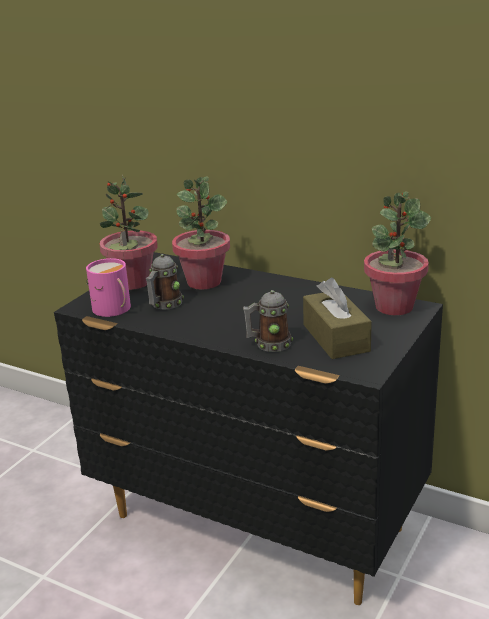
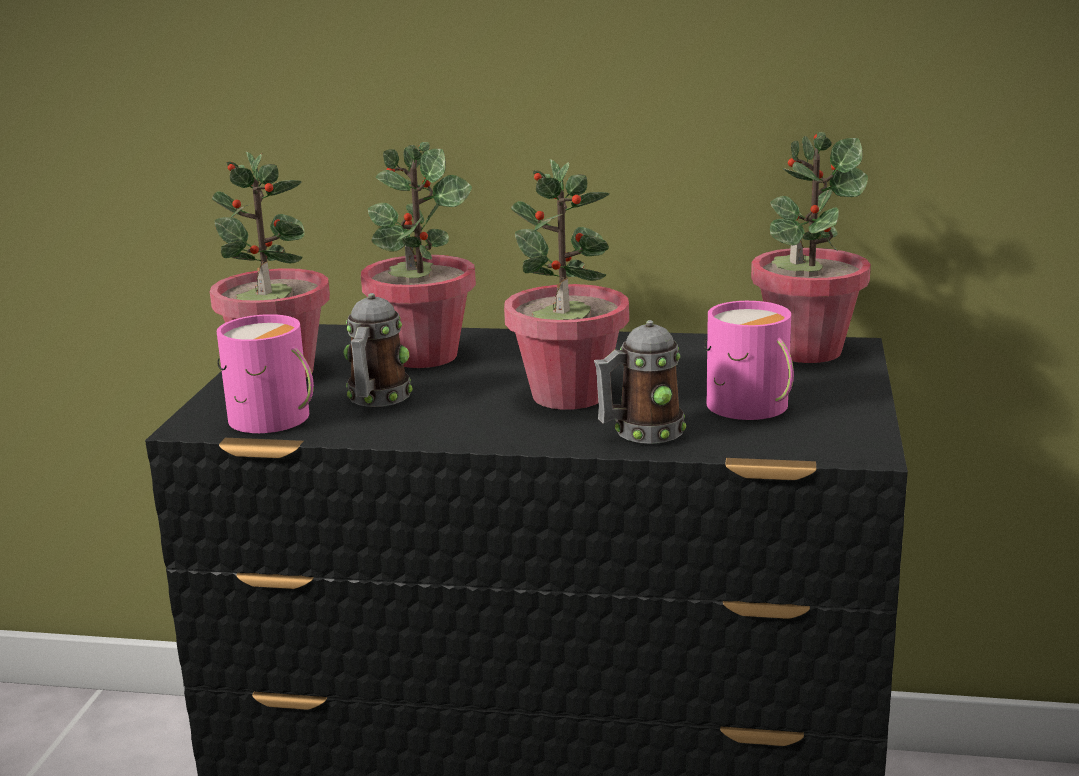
camera: 20 degrees left, 5 degrees down
(252, 317) = (568, 396): none -> potted plant
(336, 338) = (753, 407): brown tissue box -> pink mug

